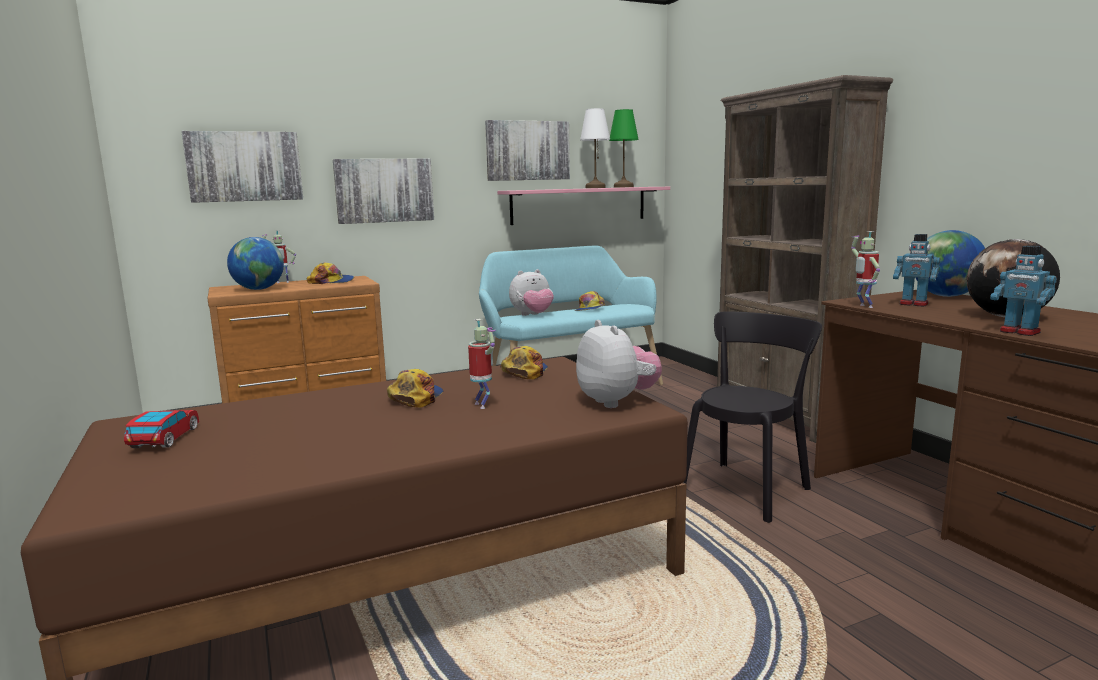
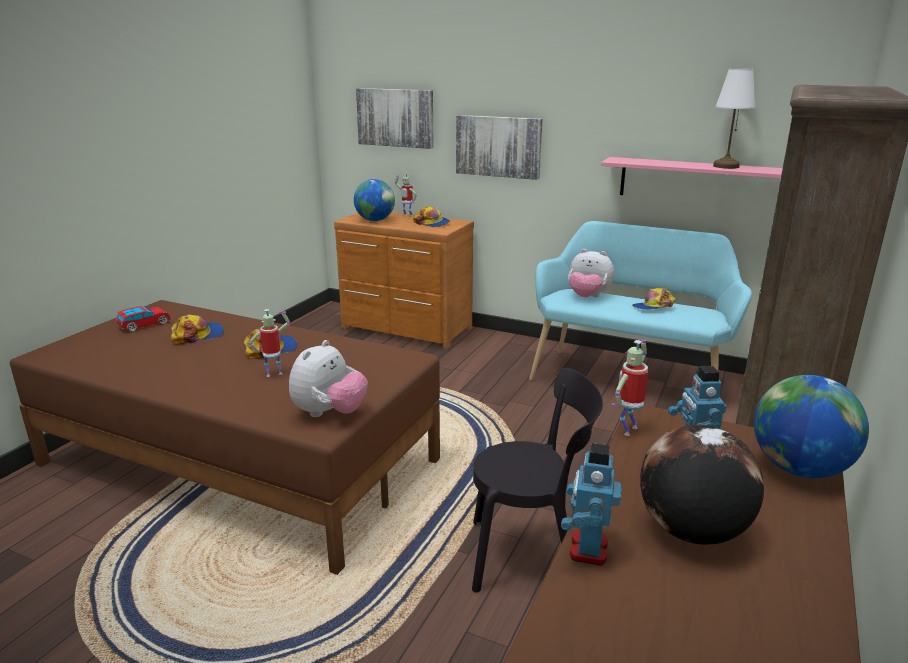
camera: 50 degrees right, 10 degrees up
(483, 405) = (274, 373): toy robot -> toy robot turned 135 degrees counterclockwise
(524, 372) = (371, 357): cap -> cap (198, 335)
(527, 150) = (652, 115): picture -> none
(624, 187) = (770, 169): green table lamp -> none

